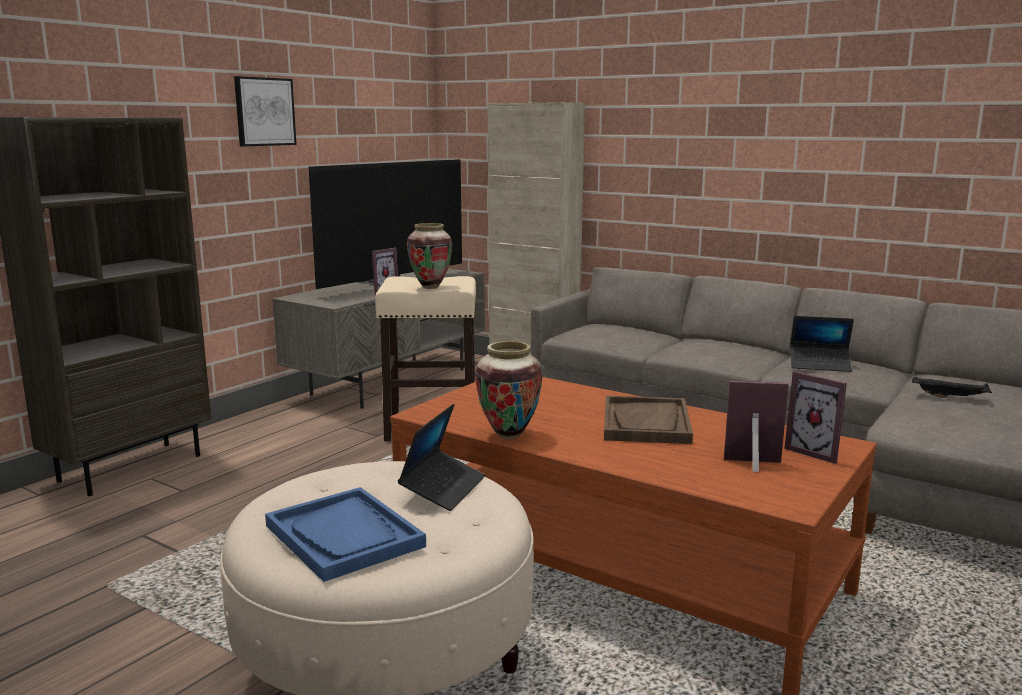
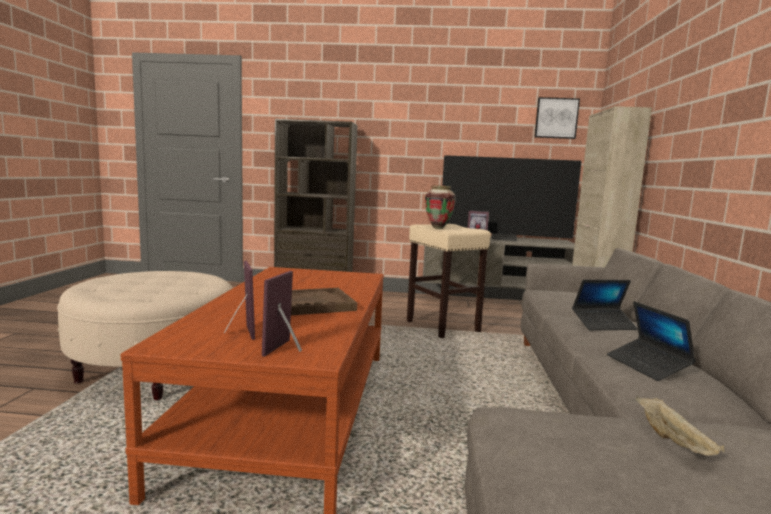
camera: 60 degrees right, 5 degrees down
(264, 112) = (438, 125): picture -> picture (556, 118)
(344, 536) = (120, 283): blue tray -> none
(443, 488) = (186, 289): laptop -> laptop (603, 324)
(509, 435) = (255, 283): vase -> none
(950, 397) = (674, 442): black tray -> beige tray

